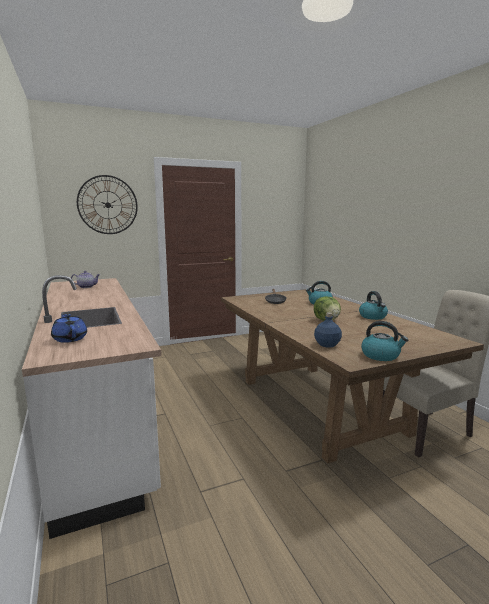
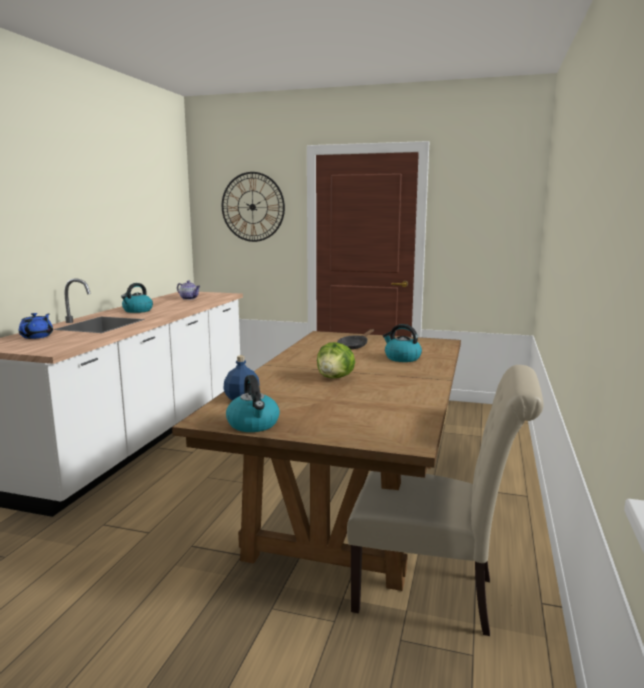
camera: 40 degrees right, 0 degrees up
(373, 317) = (409, 388): kettle -> kettle (137, 311)

